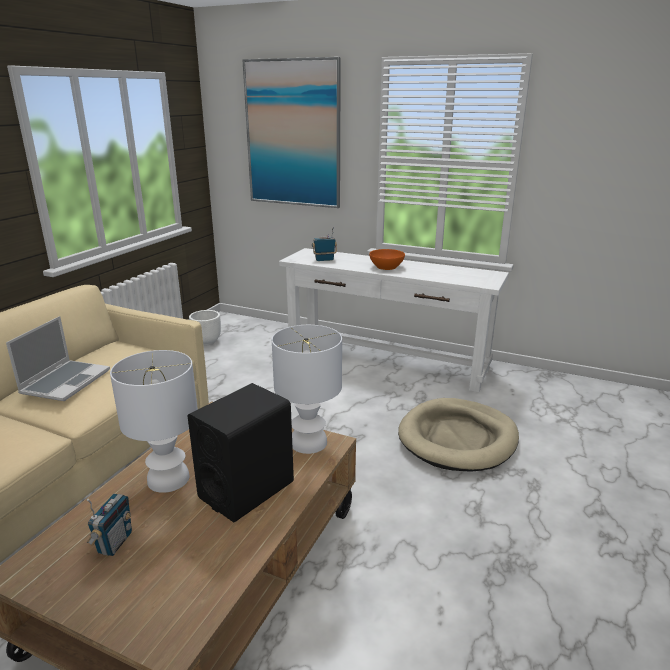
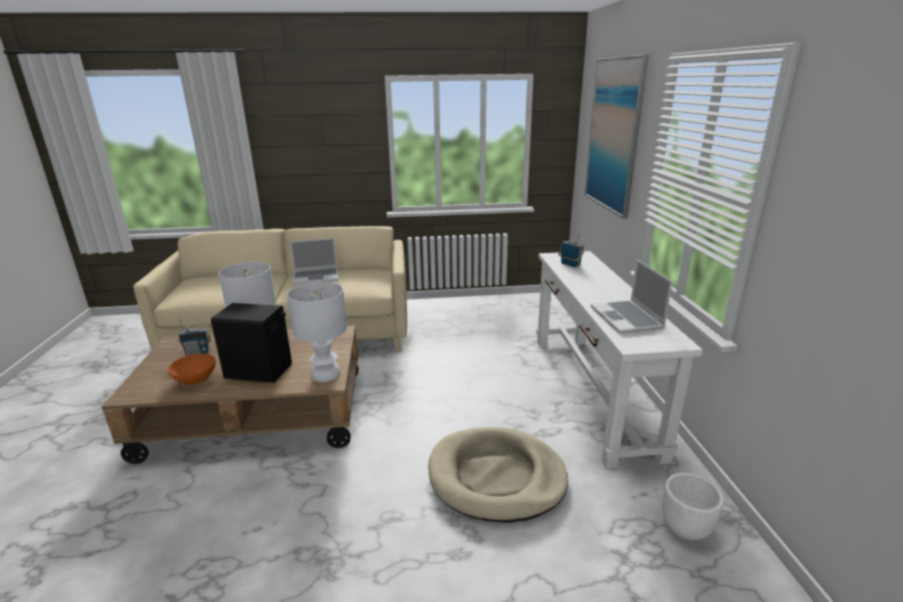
camera: 60 degrees right, 0 degrees up
(207, 342) = (509, 307): white planter -> white planter (685, 528)
(386, 267) = (596, 289): orange bowl -> orange bowl (195, 378)
(446, 274) = (627, 318): none -> laptop

